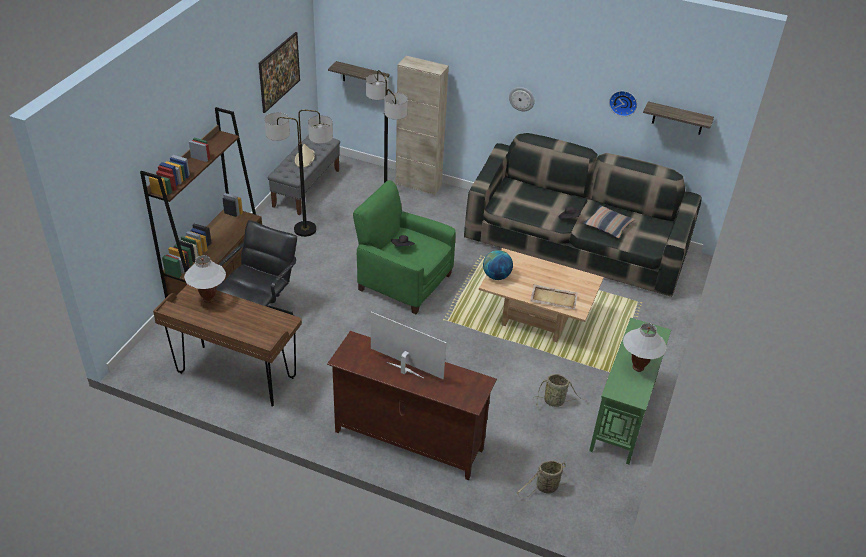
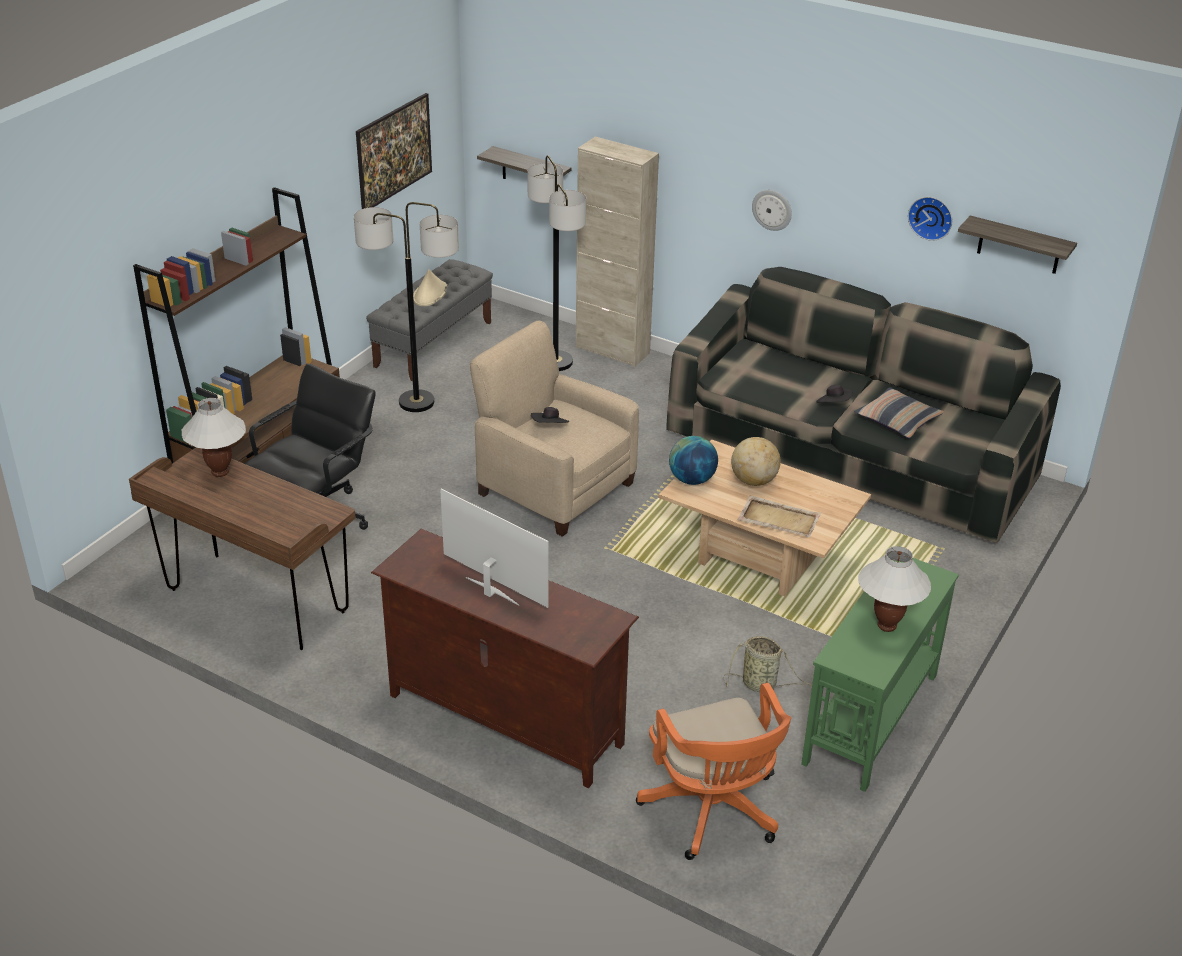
camera: 10 degrees right, 5 degrees down
(403, 281) = (554, 488): green armchair -> beige armchair
(533, 274) = (754, 481): none -> globe
(545, 488) = (713, 813): basket -> orange office chair

